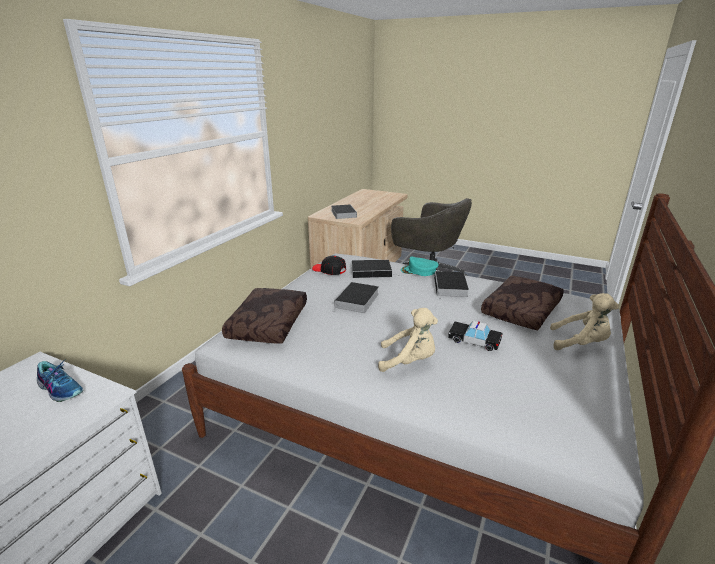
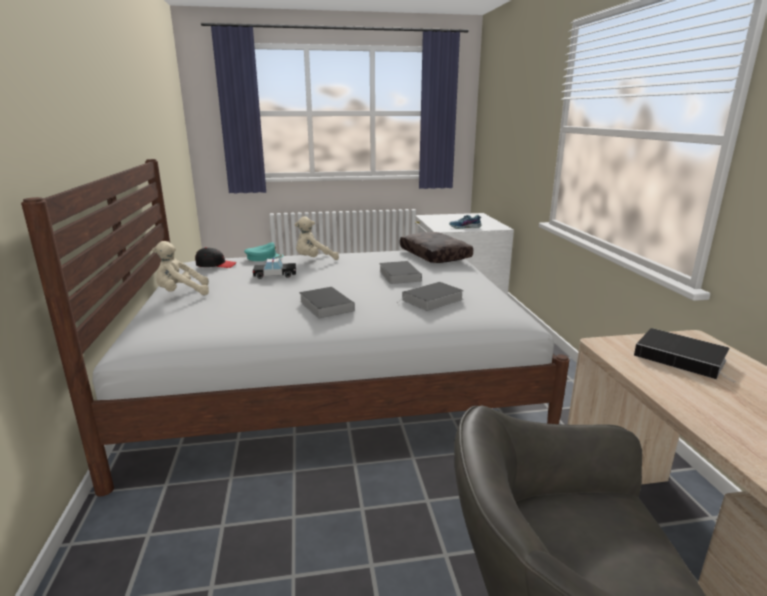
camera: 145 degrees right, 5 degrees down
(329, 270) = (477, 291): black cap -> black cap (216, 265)
(419, 271) = (382, 315): turquoise cap -> turquoise cap (264, 257)
(522, 311) = (235, 303): brown pillow -> none

